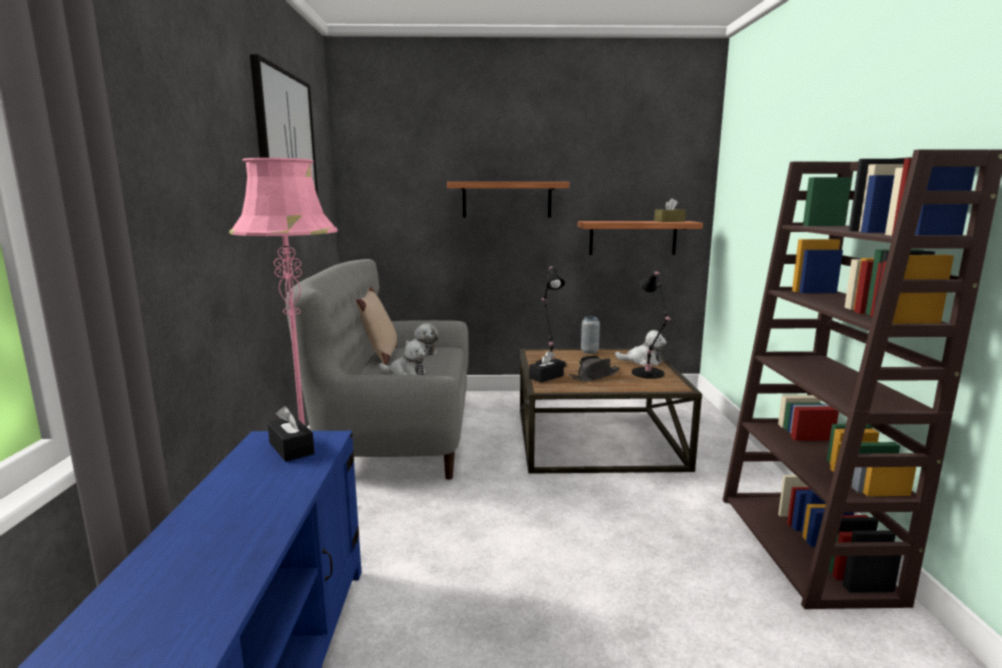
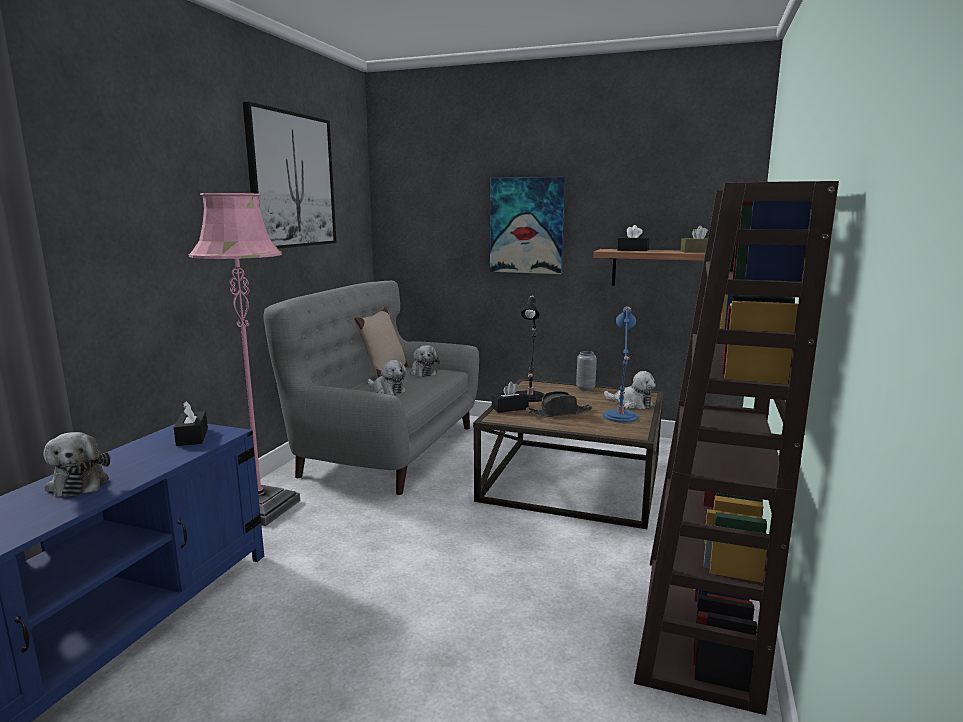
camera: 20 degrees right, 0 degrees up
(216, 526) = (79, 483): none -> plush toy
(507, 200) = (527, 225): shelf -> picture
(613, 221) = (633, 250): none -> black tissue box
(648, 374) = (620, 417): black table lamp -> blue table lamp

